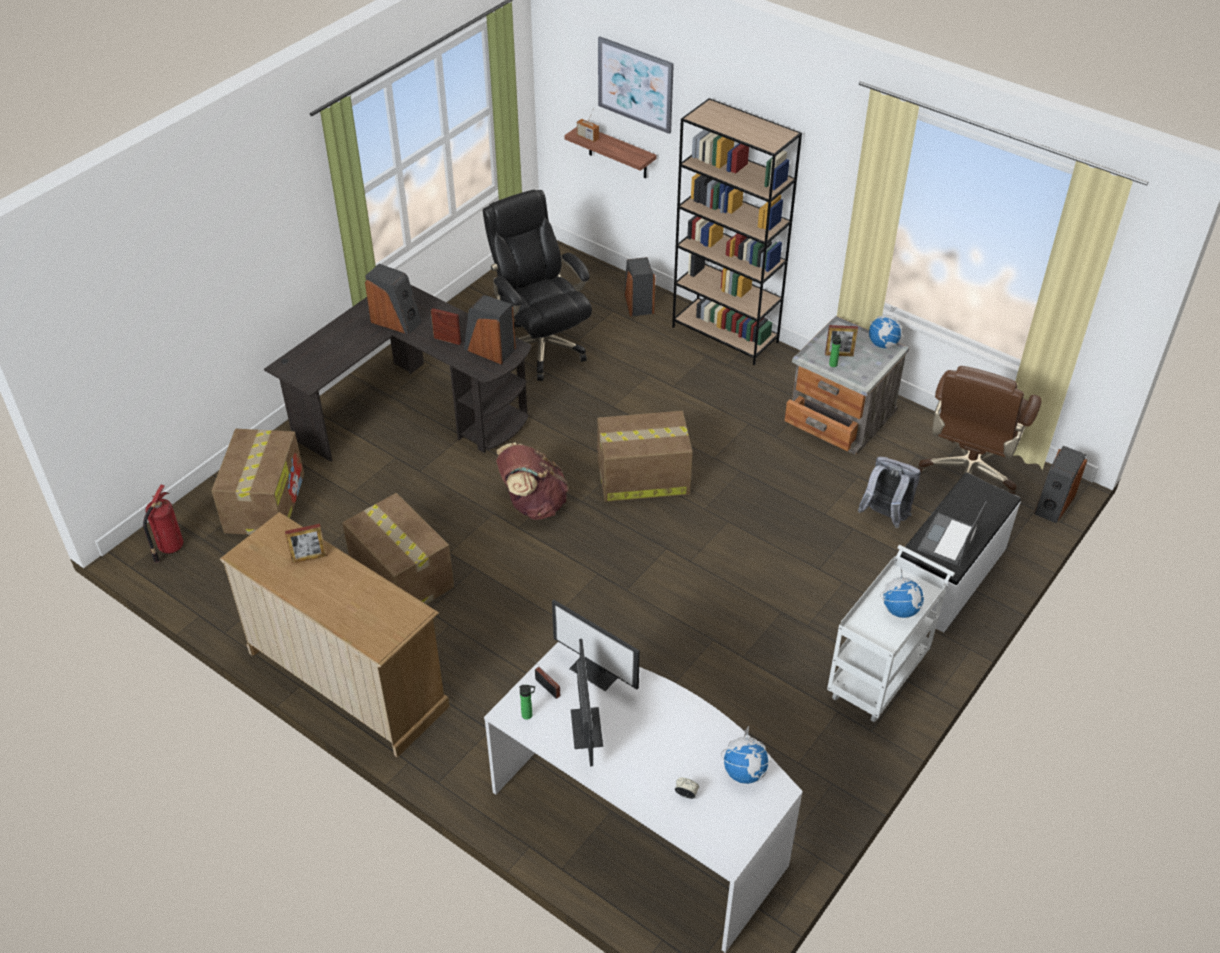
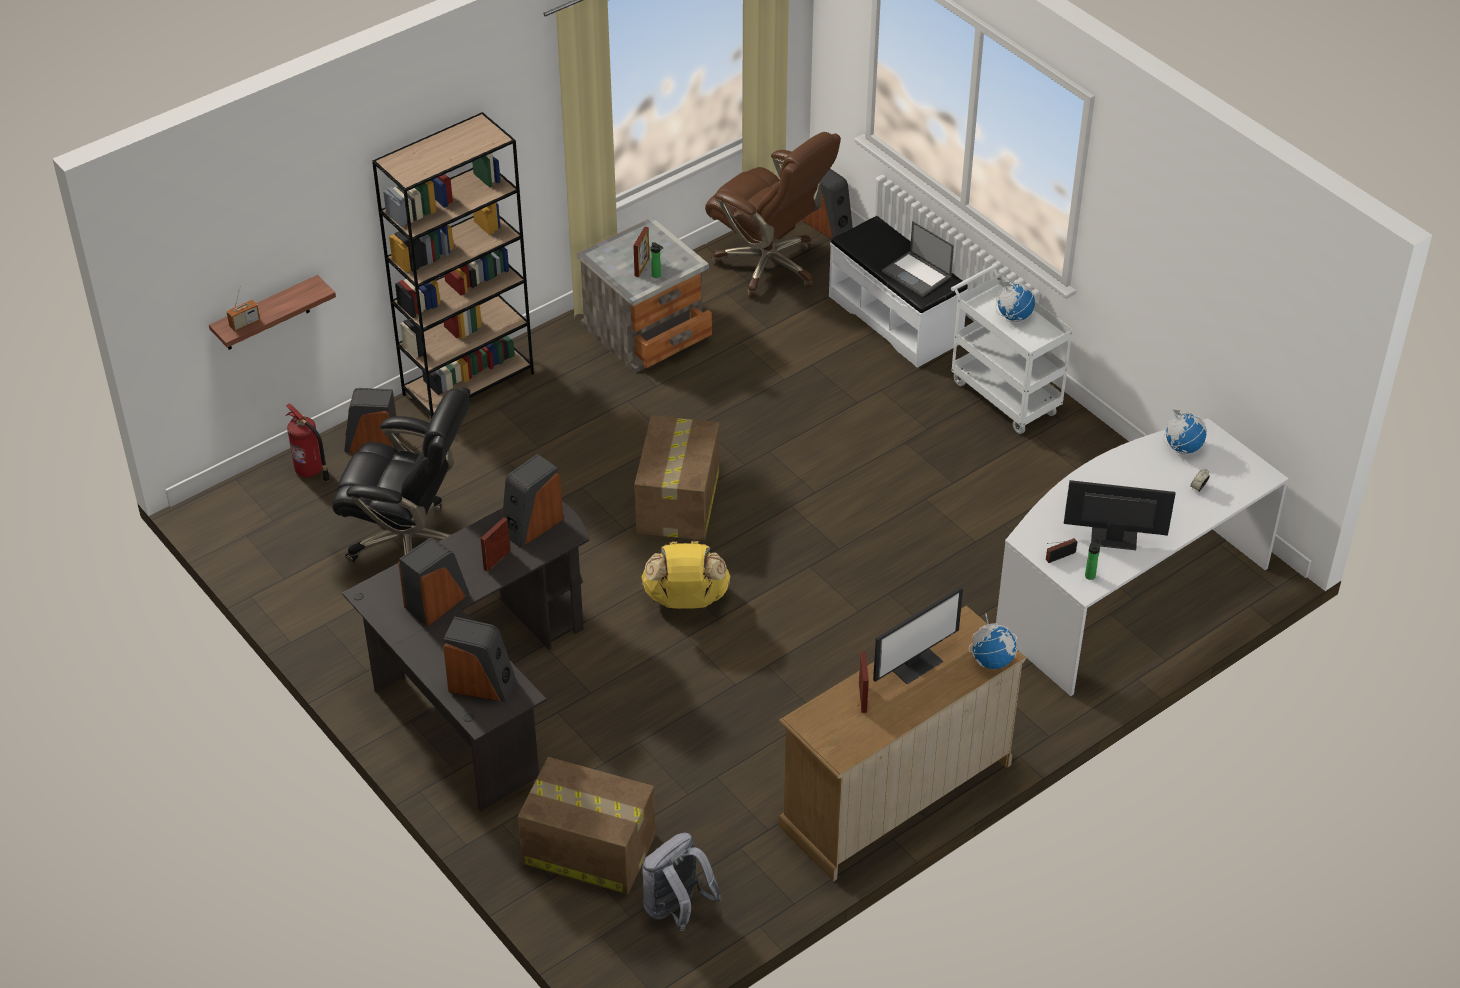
camera: 75 degrees left, 0 degrees up
(169, 547) = (633, 952): fire extinguisher -> fire extinguisher (310, 471)
(318, 360) = (482, 684): none -> speaker
(401, 575) = (756, 731): cardboard box -> none
(533, 504) = (686, 600): brown backpack -> yellow backpack
(541, 346) = (412, 546): black office chair -> black office chair turned 150 degrees counterclockwise
(596, 670) = (1048, 519): monitor -> monitor (915, 663)
(635, 84) = (275, 219): picture -> none
(883, 344) = (639, 232): globe -> globe (992, 660)
(885, 516) = (803, 338): grey backpack -> grey backpack (677, 909)

